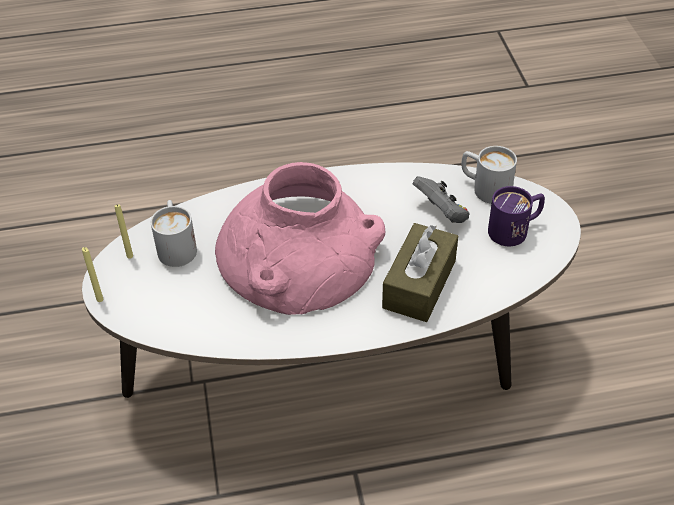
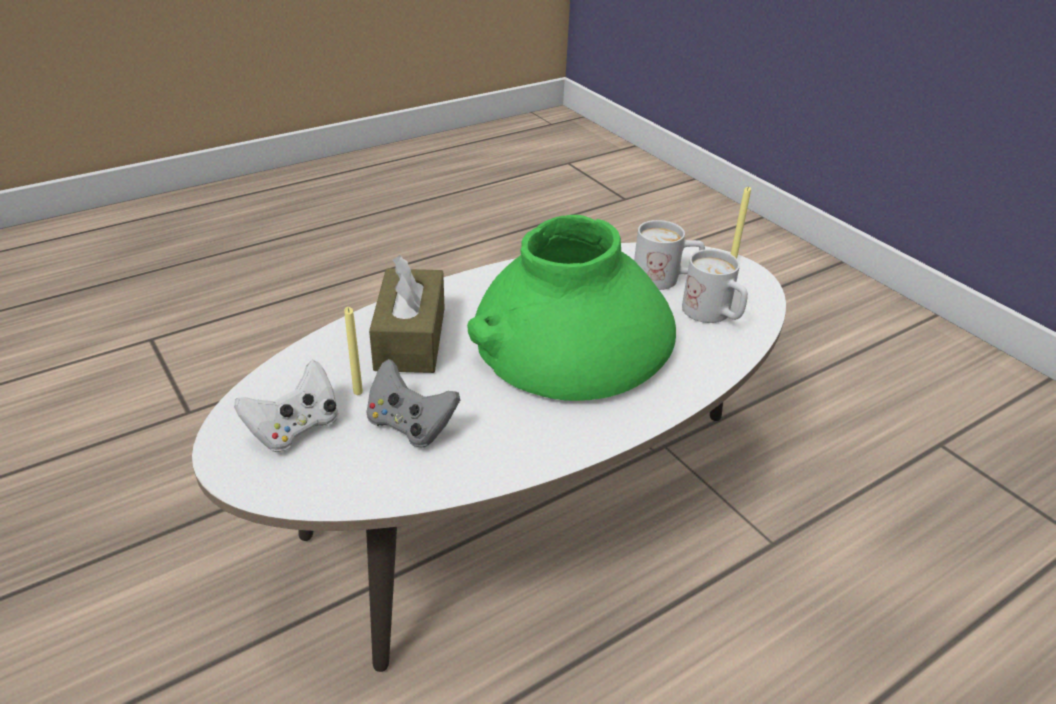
camera: 155 degrees right, 10 degrees down
(130, 256) = (749, 296): yellow candle -> yellow candle (358, 392)
(299, 253) = (570, 338): pink vase -> green vase
(484, 188) = (353, 482): white mug -> white mug (665, 279)
(515, 229) = (295, 429): purple mug -> white game controller

